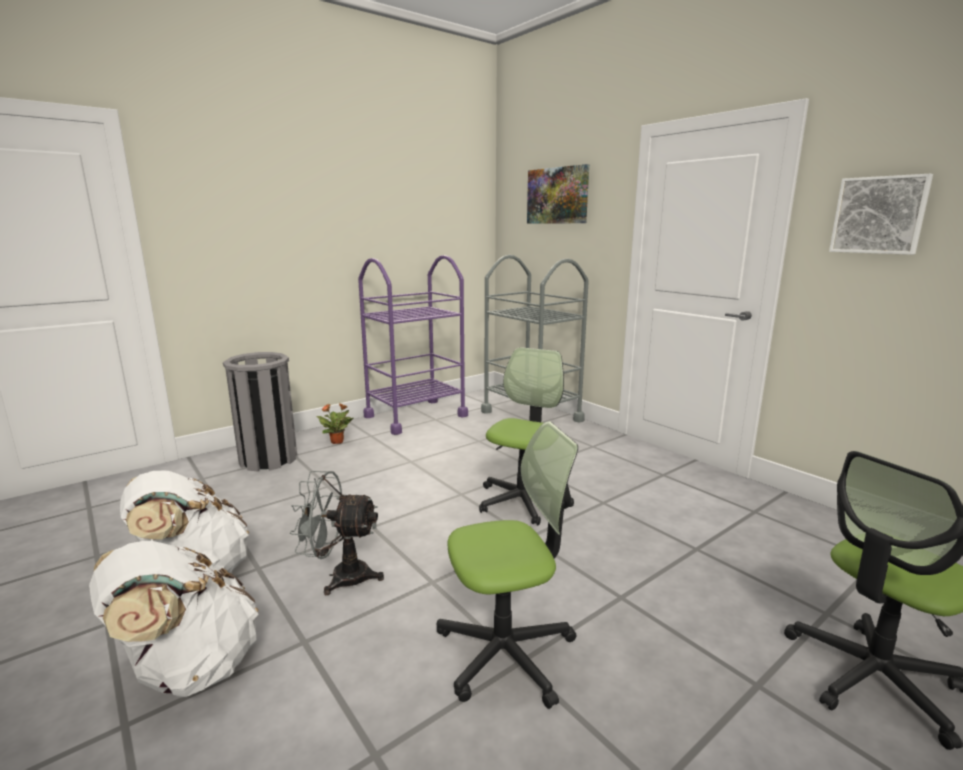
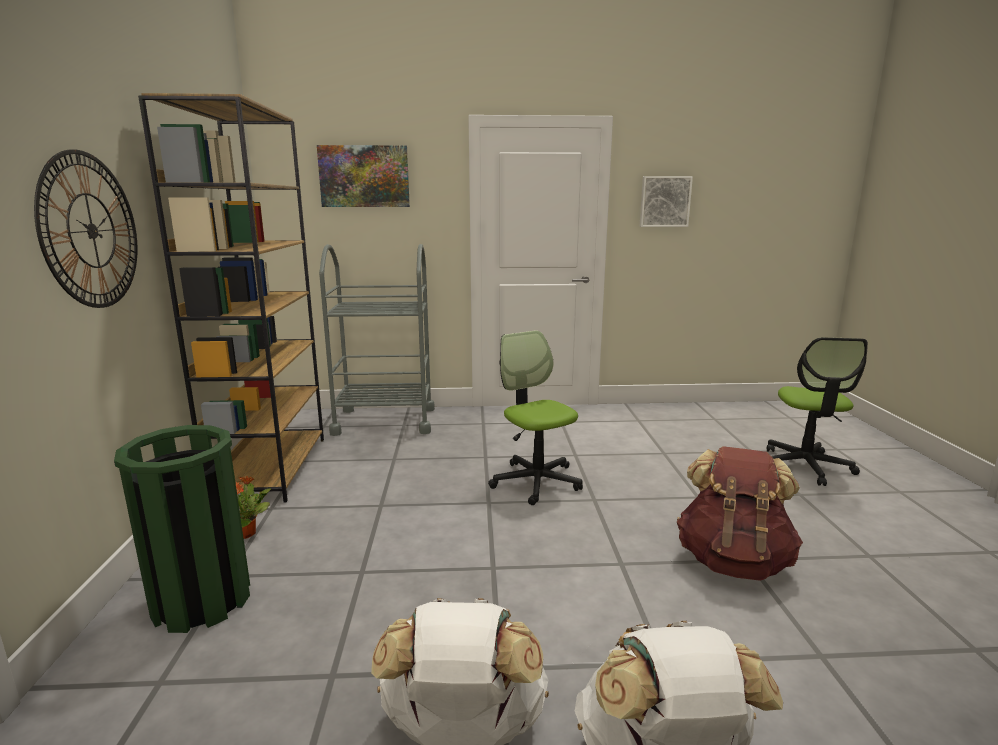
camera: 55 degrees left, 0 degrees up
(268, 459) = (201, 600): grey trash can -> green trash can
(282, 234) = (91, 231): none -> wall clock
(340, 576) = (569, 612): grey fan -> none
(415, 416) = (271, 468): purple cart -> brown bookcase
(506, 652) = (733, 561): office chair -> brown backpack

